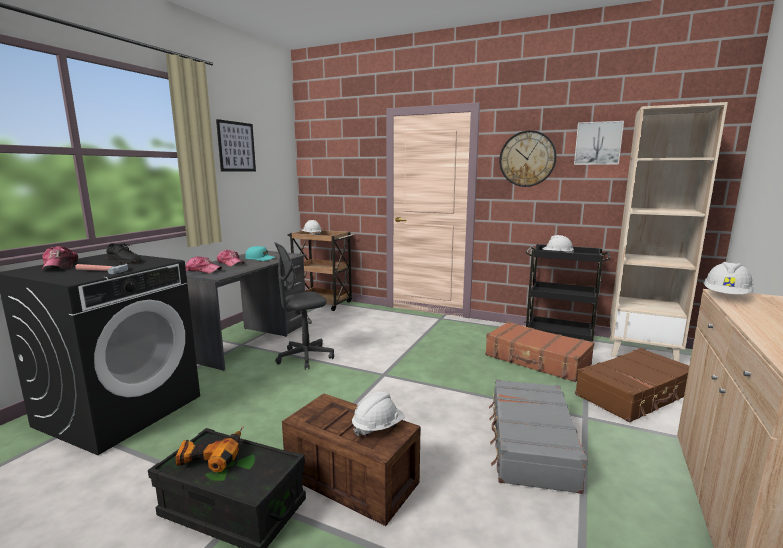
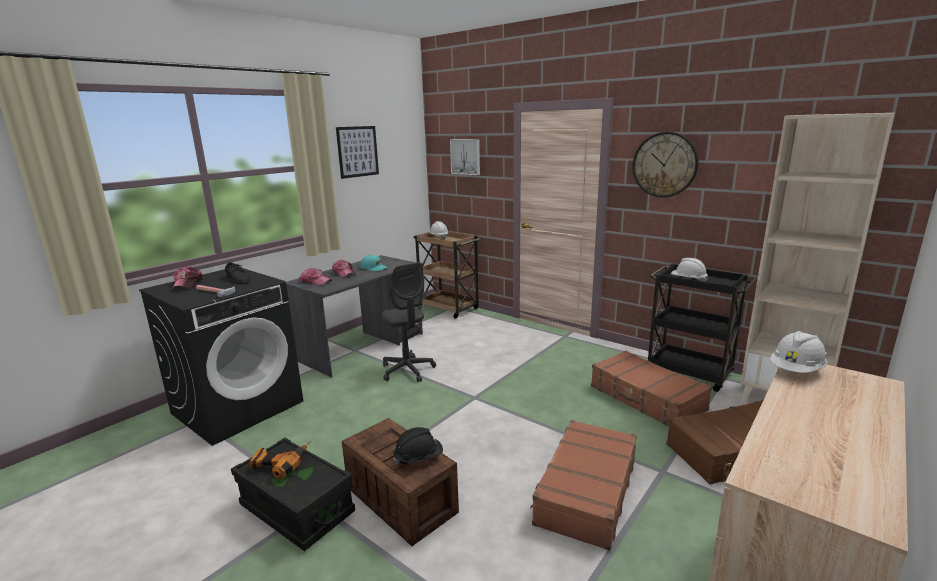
camera: 15 degrees right, 5 degrees up
(305, 357) = (407, 370): grey office chair -> grey office chair turned 105 degrees counterclockwise
(378, 427) = (419, 458): white hard hat -> black hard hat
(530, 444) = (585, 491): grey suitcase -> brown suitcase
(598, 143) = (748, 149): picture -> picture (466, 156)

